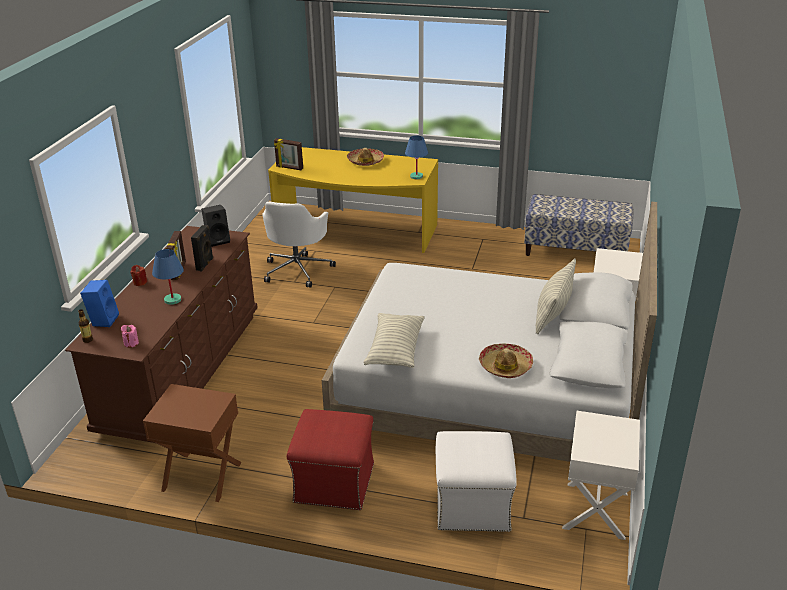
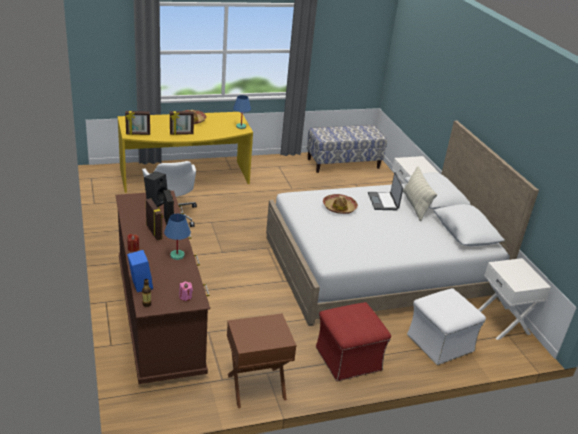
camera: 35 degrees left, 0 degrees up
(337, 174) = (181, 134): none -> picture frame
(395, 350) = (351, 253): pillow -> none
(505, 366) = (425, 246): hat -> hat (339, 208)
(512, 299) = (383, 202): none -> laptop

